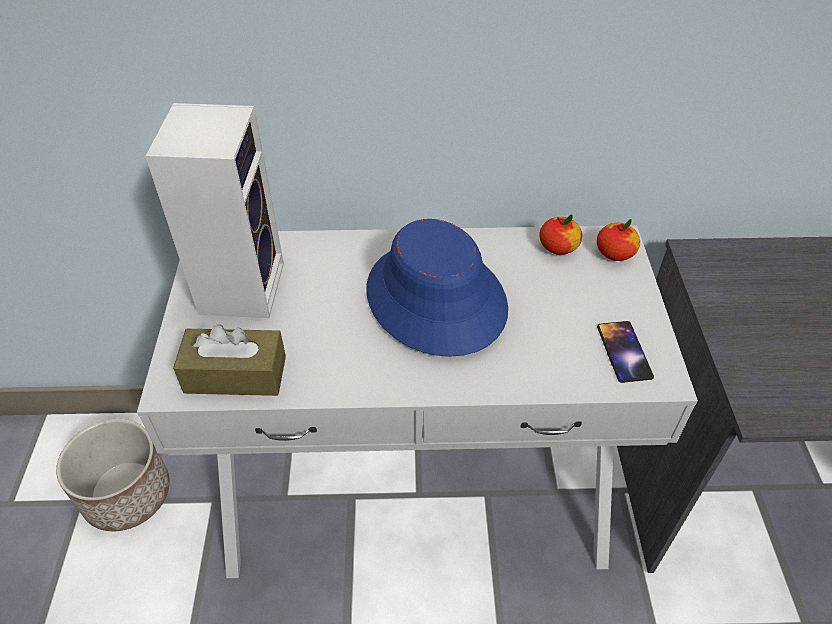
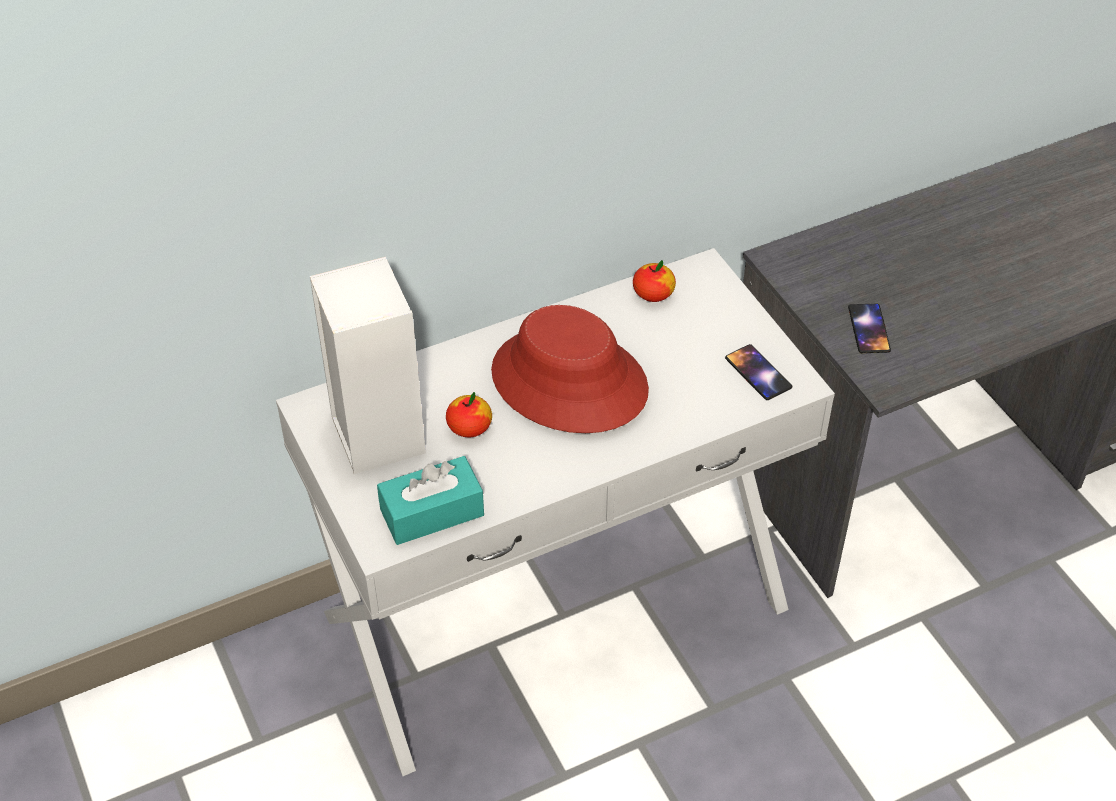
camera: 25 degrees left, 0 degrees up
(128, 493) = (230, 743): planter -> none
(235, 374) = (432, 512): brown tissue box -> turquoise tissue box
(435, 298) = (568, 382): blue hat -> red hat
(615, 253) = (707, 283): apple -> apple (469, 427)
(765, 348) = (869, 329): none -> phone

